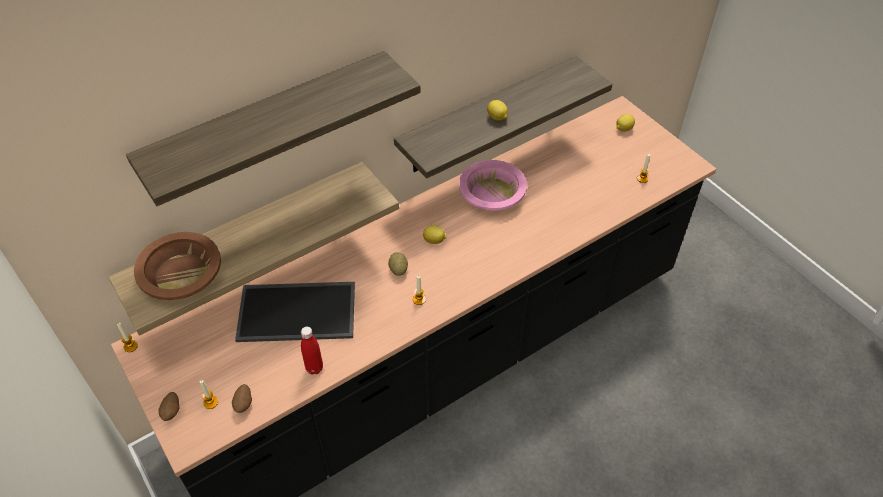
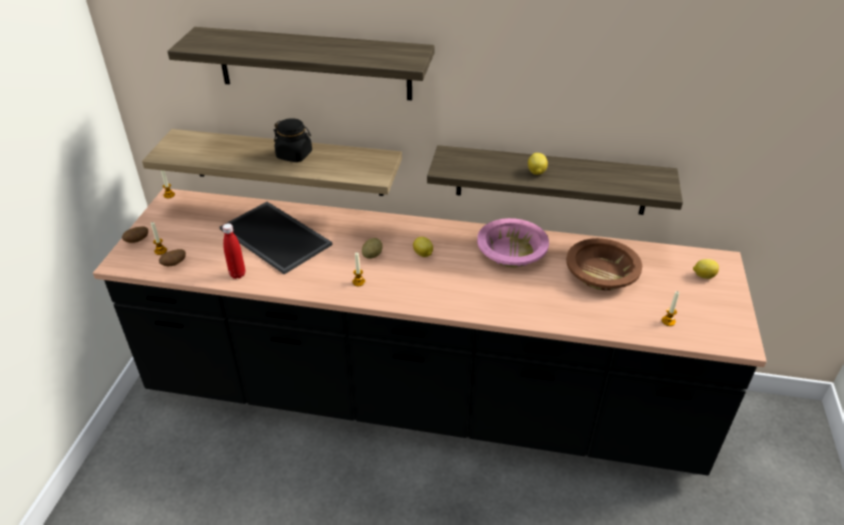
camera: 45 degrees right, 10 degrees down
(182, 276) = (203, 149): brown bowl -> brown bowl (601, 274)
(278, 224) = (294, 155): none -> black jar

